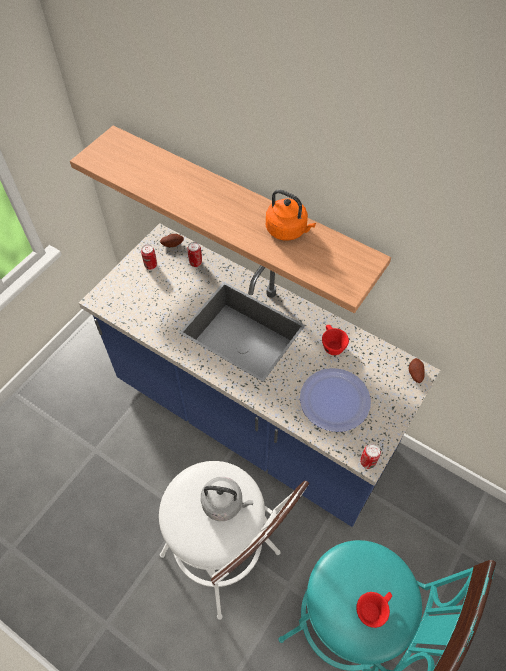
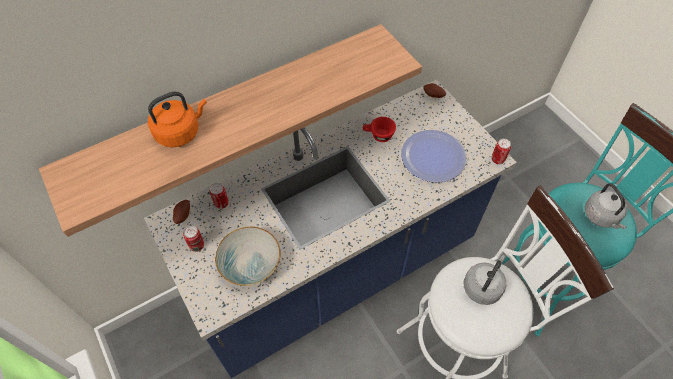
camera: 65 degrees left, 0 degrees up
(150, 305) = (249, 263): none -> bowl
(288, 230) = (309, 76): orange kettle -> orange kettle (180, 132)
(373, 608) = (601, 217): red cup -> grey kettle

